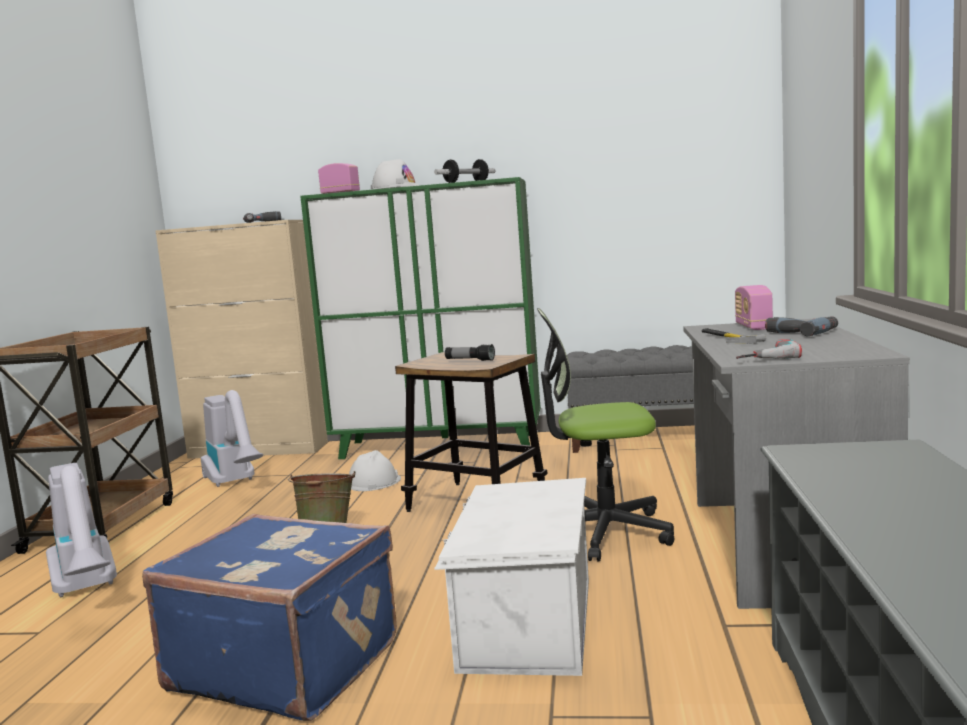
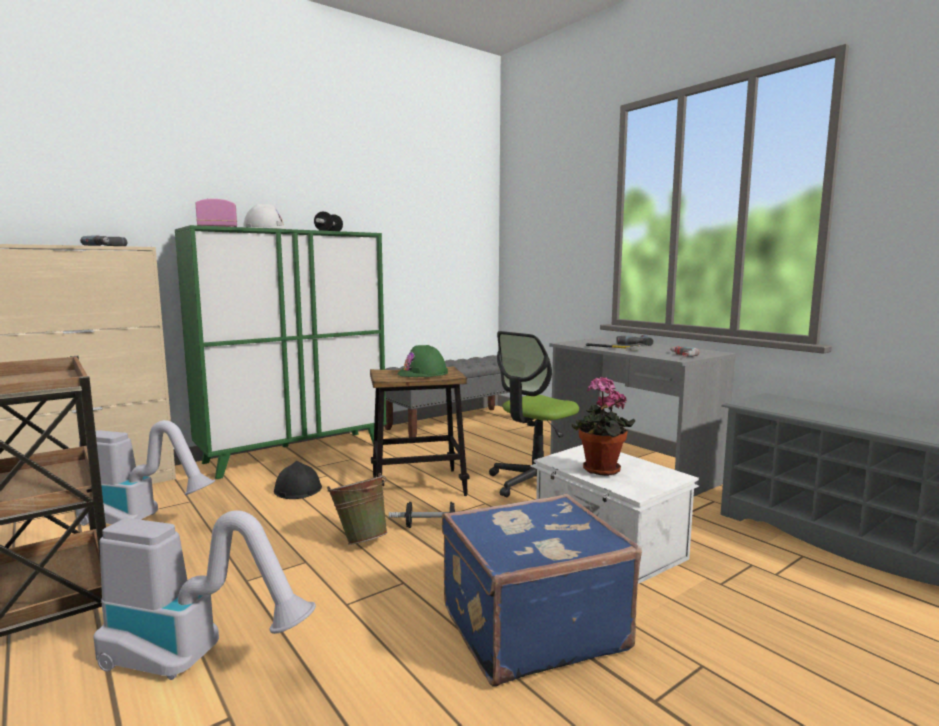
camera: 45 degrees left, 0 degrees up
(374, 482) = (297, 489): white hard hat -> black hard hat
(402, 547) = (430, 526): none -> dumbbell
(470, 360) = (423, 373): flashlight -> green hard hat
(494, 512) = (600, 471): none -> potted plant
(753, 327) = (594, 342): radio -> none

